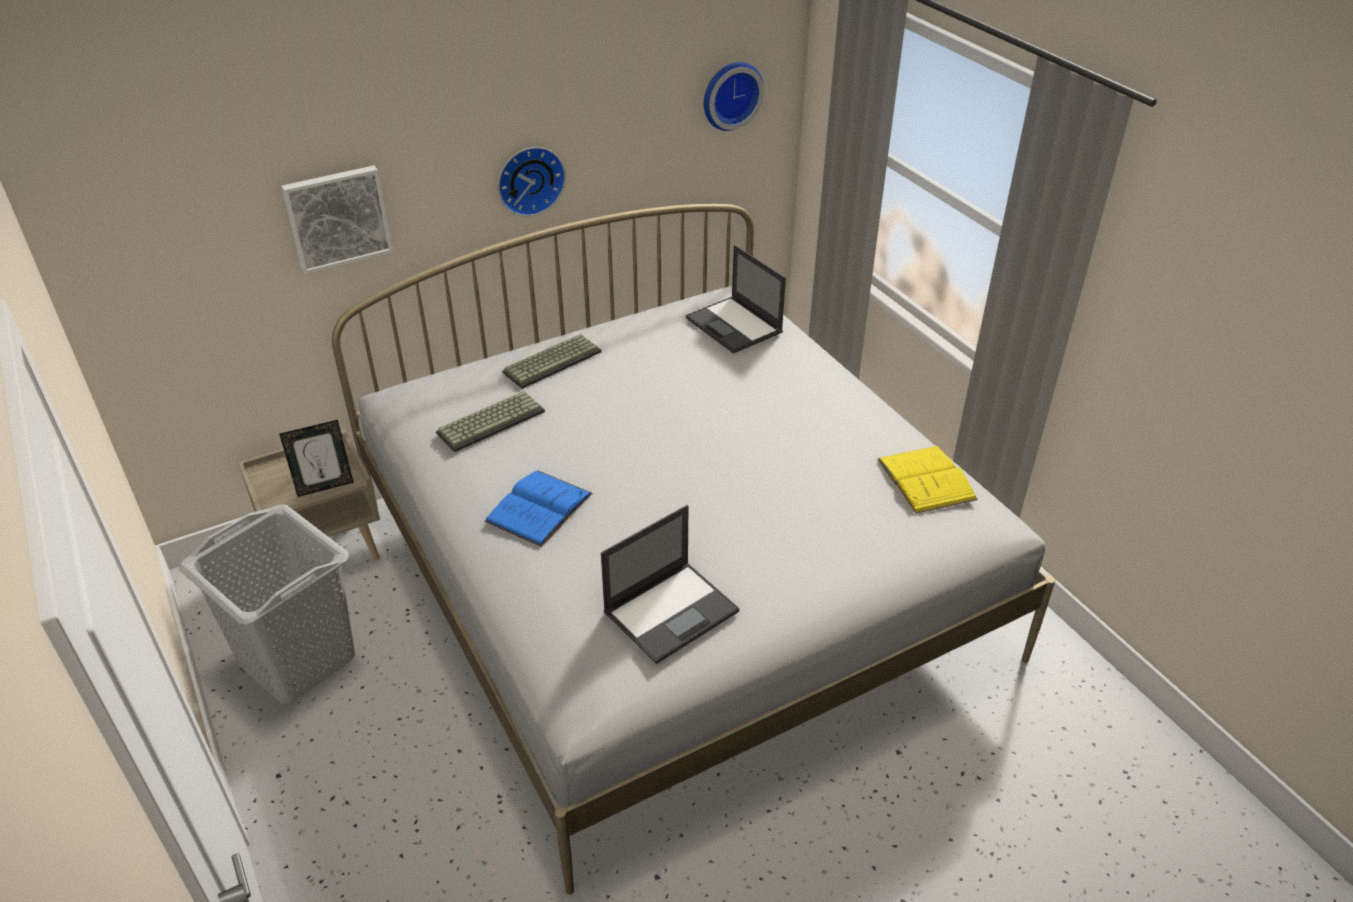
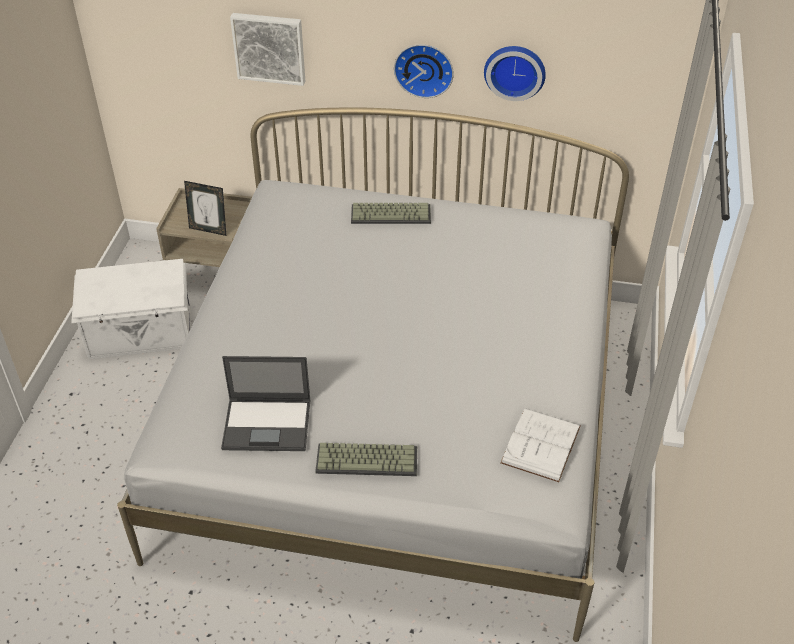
camera: 40 degrees right, 5 degrees up
(298, 659) = (141, 333): grey laundry basket -> white storage box
(491, 421) = (307, 236): keyboard -> keyboard (368, 459)
(539, 507) = (271, 310): blue book -> none
(730, 94) = (625, 57): wall clock -> wall clock (515, 70)
(734, 325) = (547, 251): laptop -> none
(926, 479) = (541, 444): yellow book -> white book

